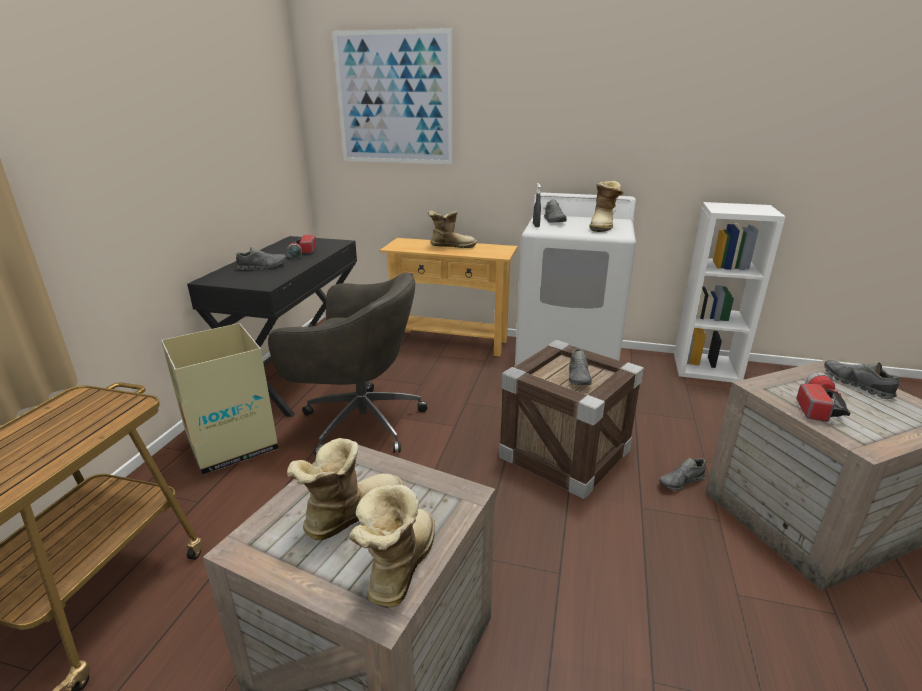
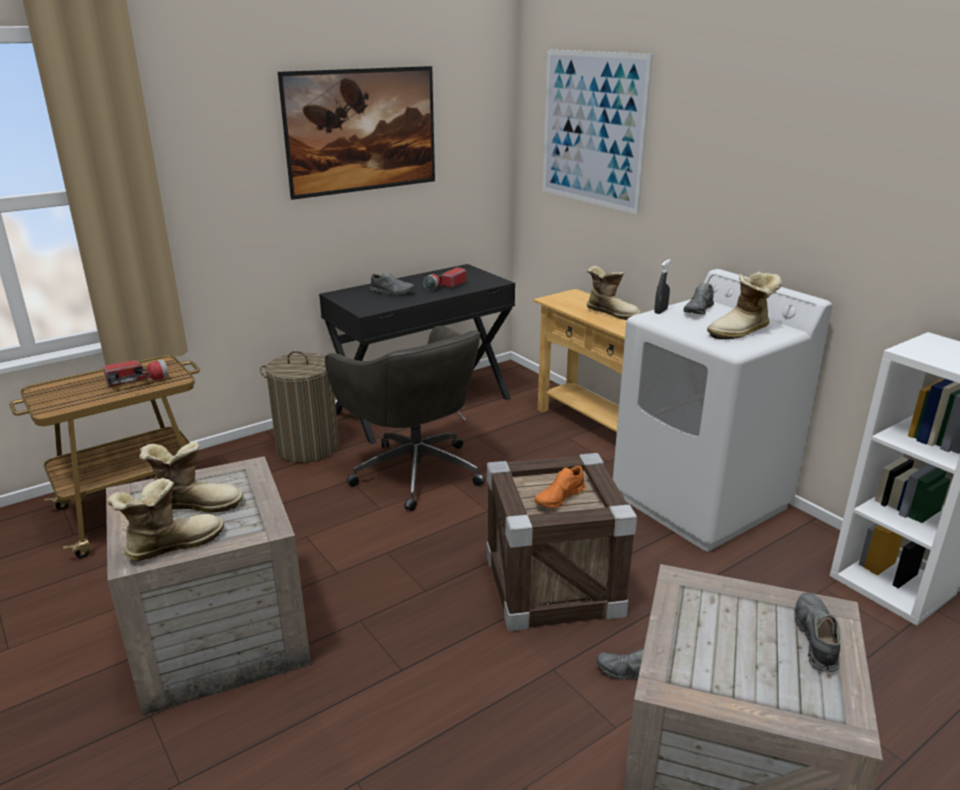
camera: 40 degrees right, 0 degrees up
(200, 135) = (364, 160): none -> picture
(232, 443) = (308, 447): cardboard box -> laundry basket
(579, 377) = (559, 498): grey shoe -> orange shoe
(817, 406) = (704, 628): flashlight -> flashlight (137, 381)

